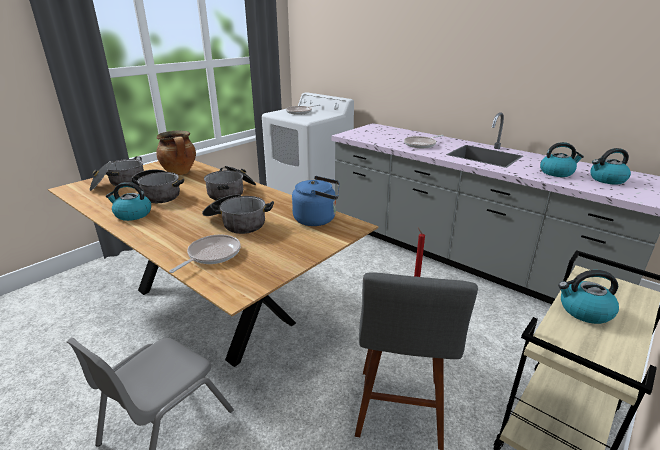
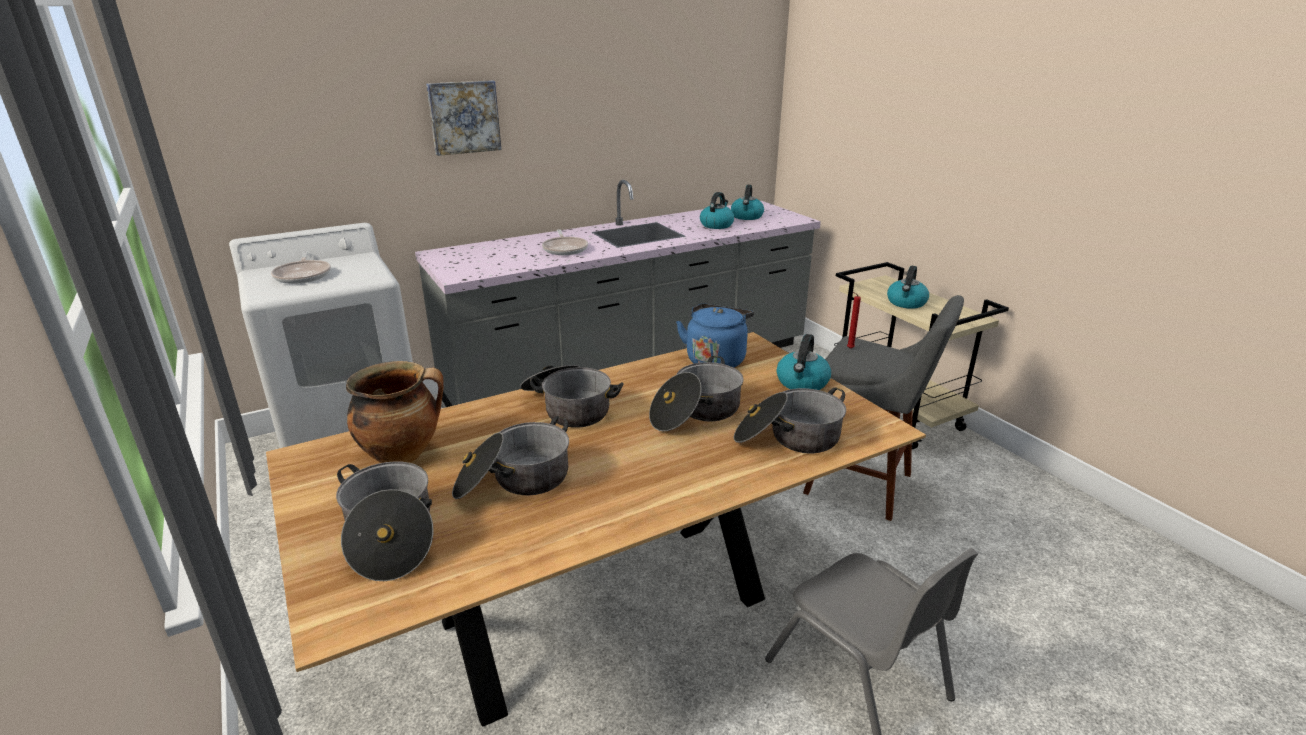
camera: 70 degrees left, 0 degrees up
(132, 214) = (596, 509): kettle -> kettle (802, 383)
(212, 255) = (788, 438): frying pan -> cooking pot
(413, 48) = (464, 117): none -> picture

